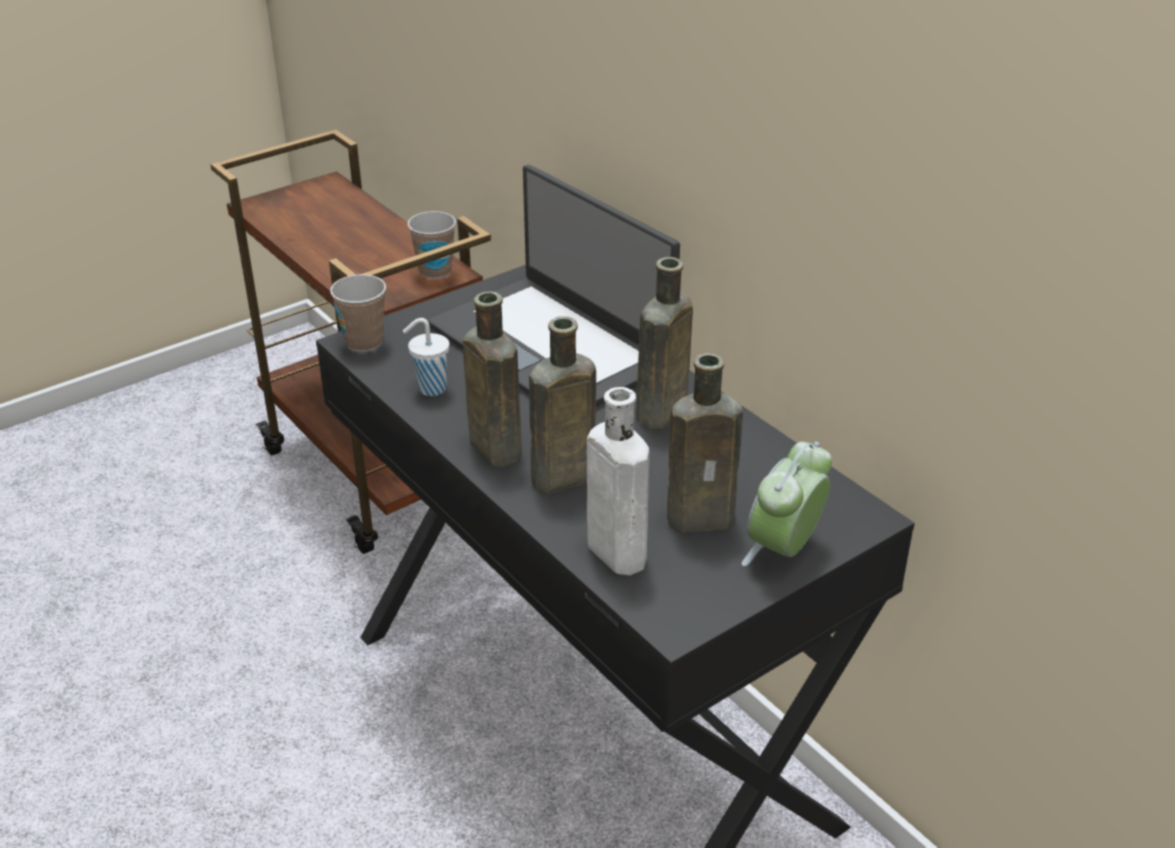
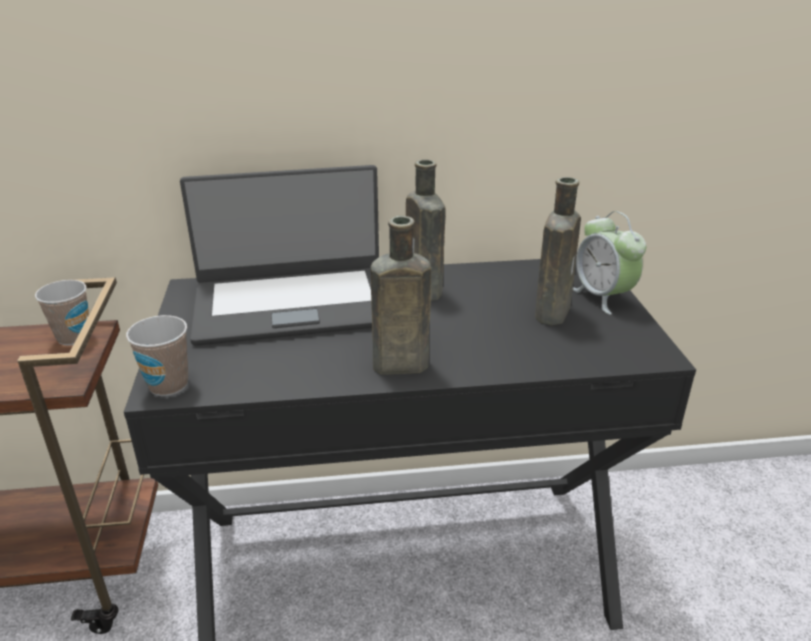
camera: 60 degrees left, 5 degrees down
(430, 389) = (283, 371): white cup -> none
(558, 479) = (464, 350): brown bottle -> none
(613, 551) = (565, 353): white bottle -> none

